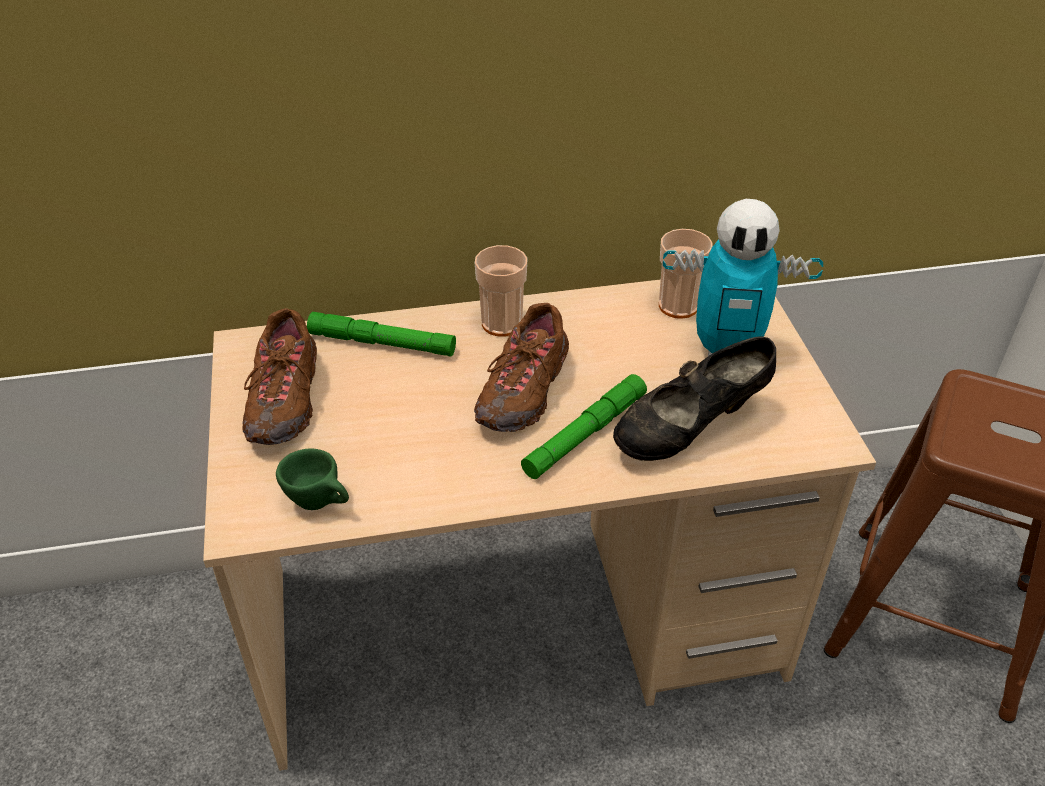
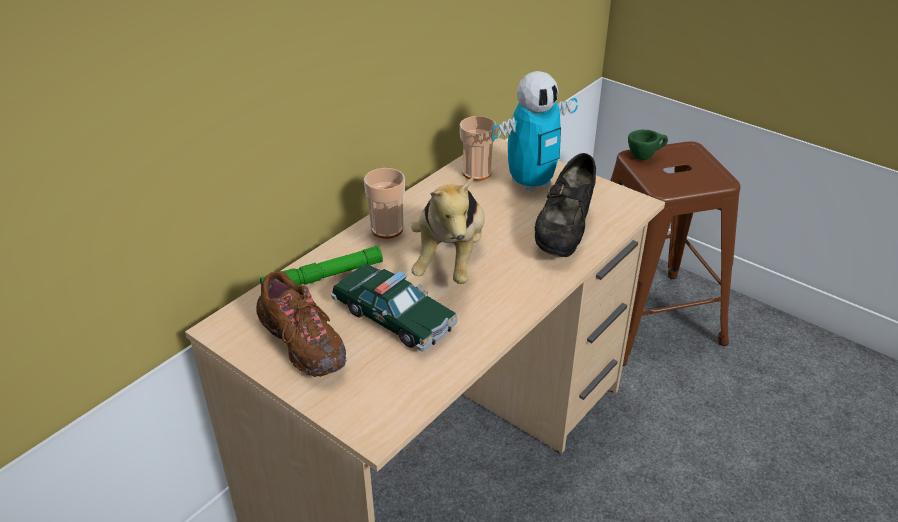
camera: 40 degrees left, 5 degrees down
(321, 502) = (409, 386): green cup -> green cup (645, 156)
(393, 423) = (394, 317): none -> toy car
(524, 391) = (450, 259): brown shoe -> plush toy
(585, 434) = (513, 263): green flashlight -> none

